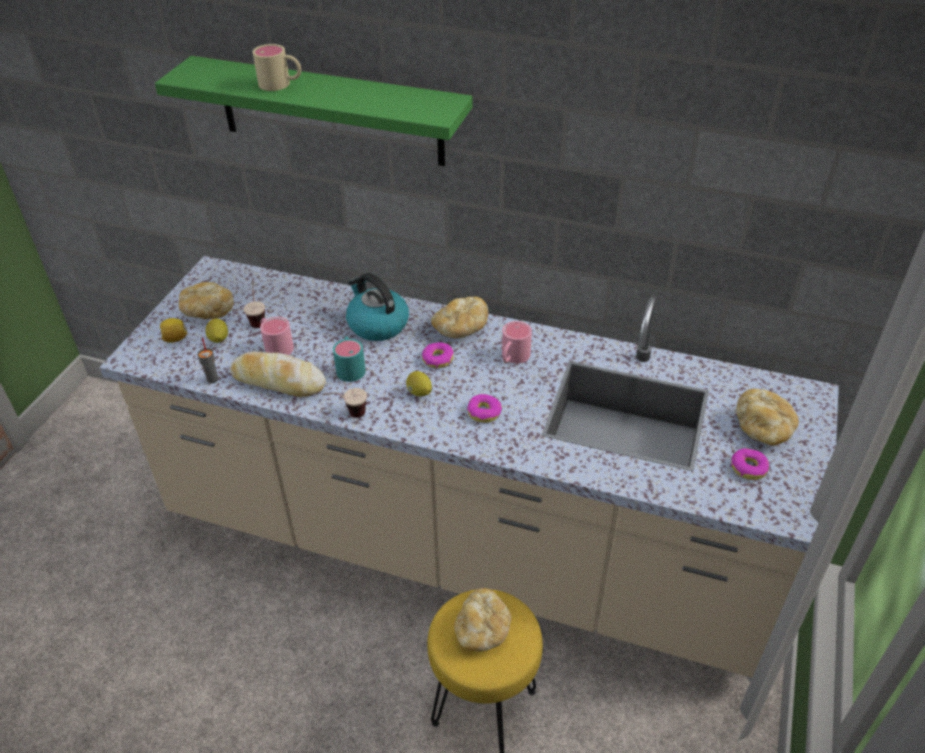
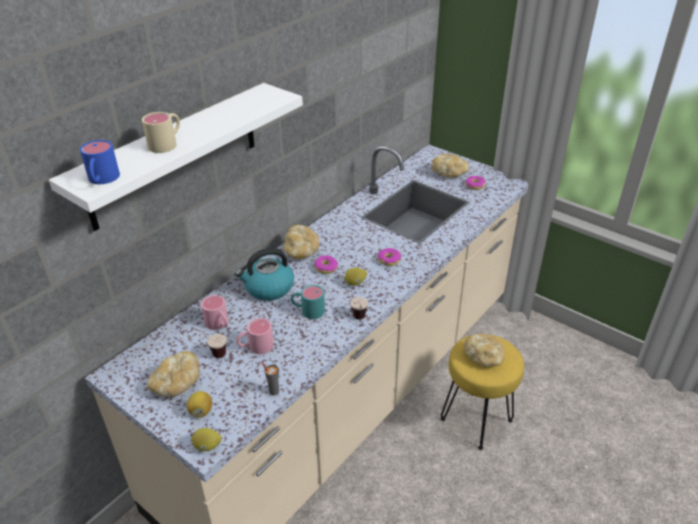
camera: 70 degrees left, 5 degrees down
(194, 77) = (102, 180): none -> blue mug
(218, 339) = (223, 381): lemon -> lemon (207, 446)
(278, 381) = (300, 351): bread -> none
(330, 111) = (175, 155): green shelf -> white shelf
(512, 358) = (344, 237): pink mug -> pink mug (219, 324)

